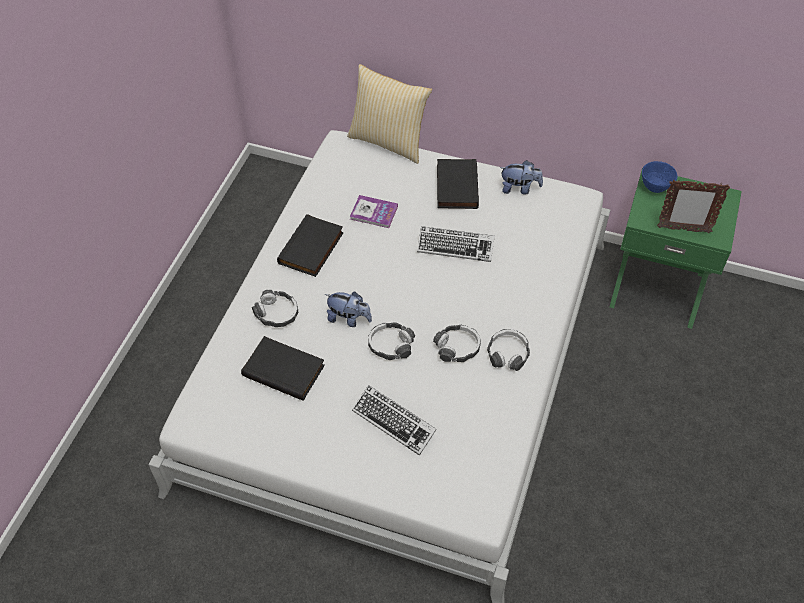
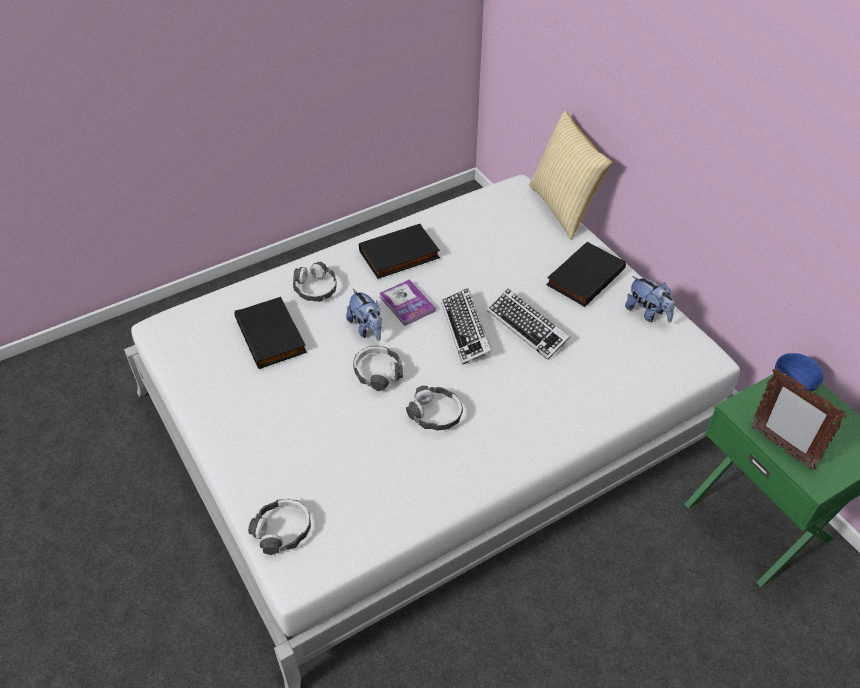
camera: 40 degrees right, 5 degrees down
(374, 212) = (485, 257): book -> book (407, 304)
(394, 422) = (311, 438): keyboard -> keyboard (466, 329)
(508, 353) = (477, 451): headphones -> headphones (282, 530)

